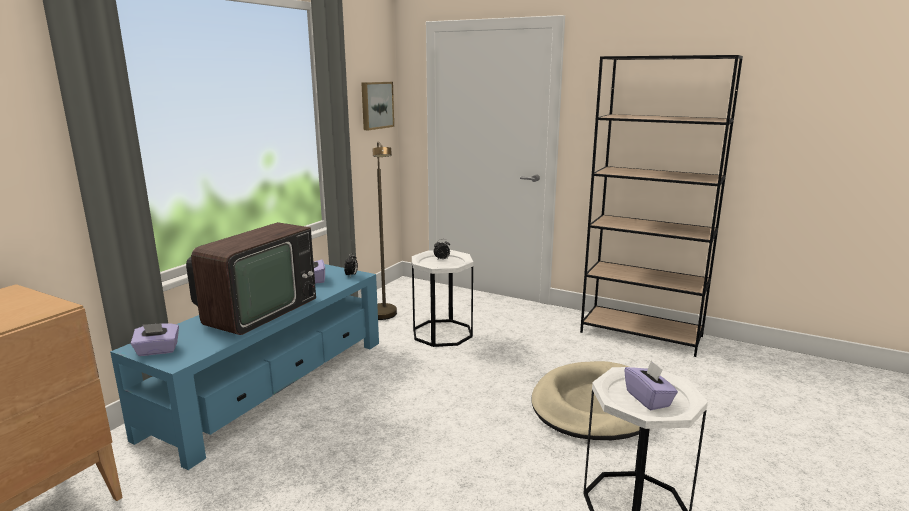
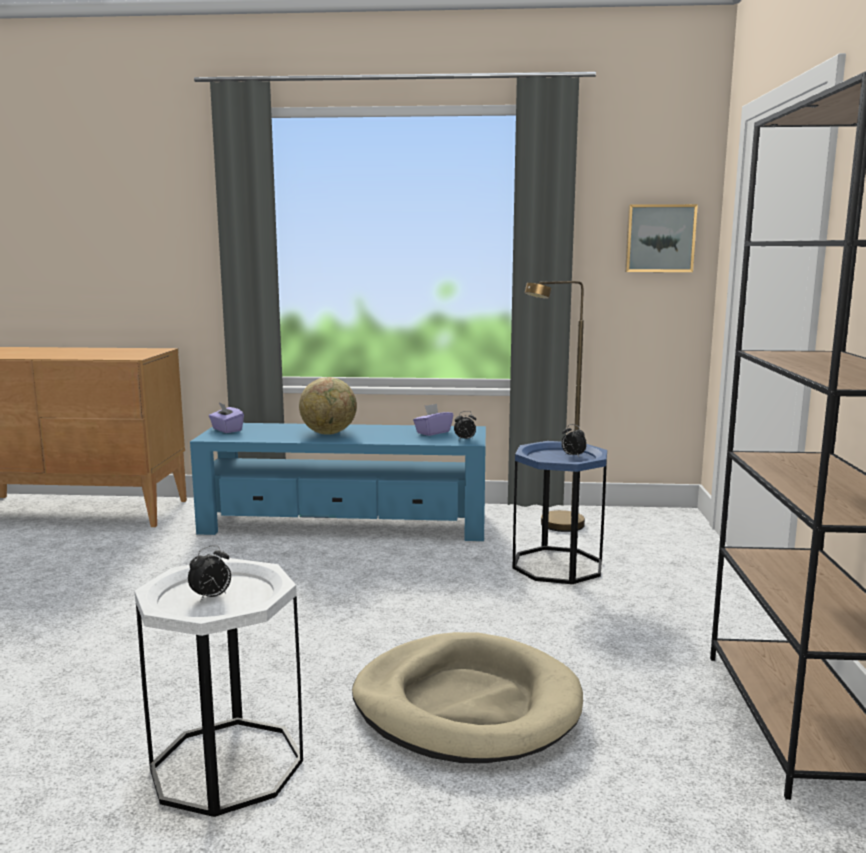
camera: 65 degrees right, 5 degrees down
(256, 311) = (329, 433): television -> globe
(442, 333) = (557, 565): white side table -> blue side table
(648, 399) = (211, 597): purple tissue box -> alarm clock

